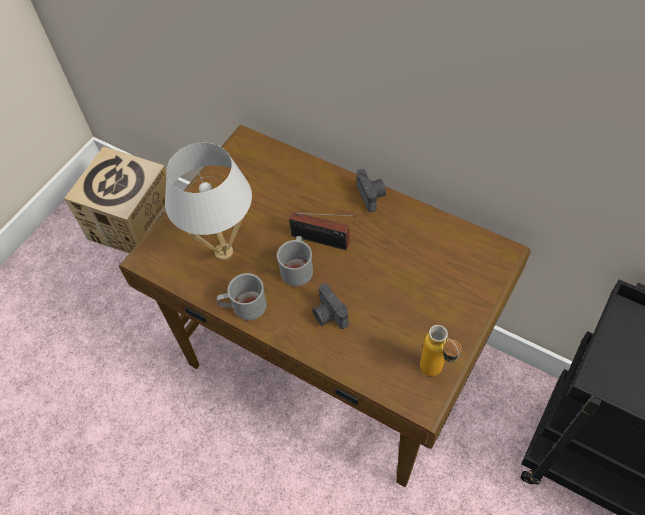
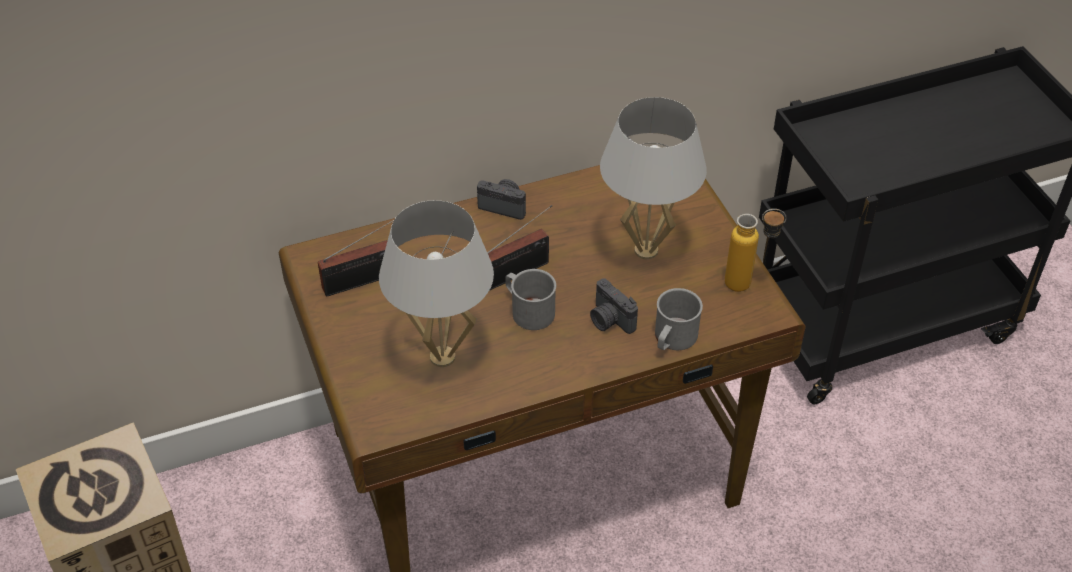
camera: 55 degrees left, 10 degrees down
(243, 306) = (530, 379): grey mug -> grey mug (672, 339)
(249, 176) = (365, 280): none -> radio
(328, 315) = (609, 320): camera -> camera turned 45 degrees clockwise
(408, 294) = (646, 251): none -> white table lamp

